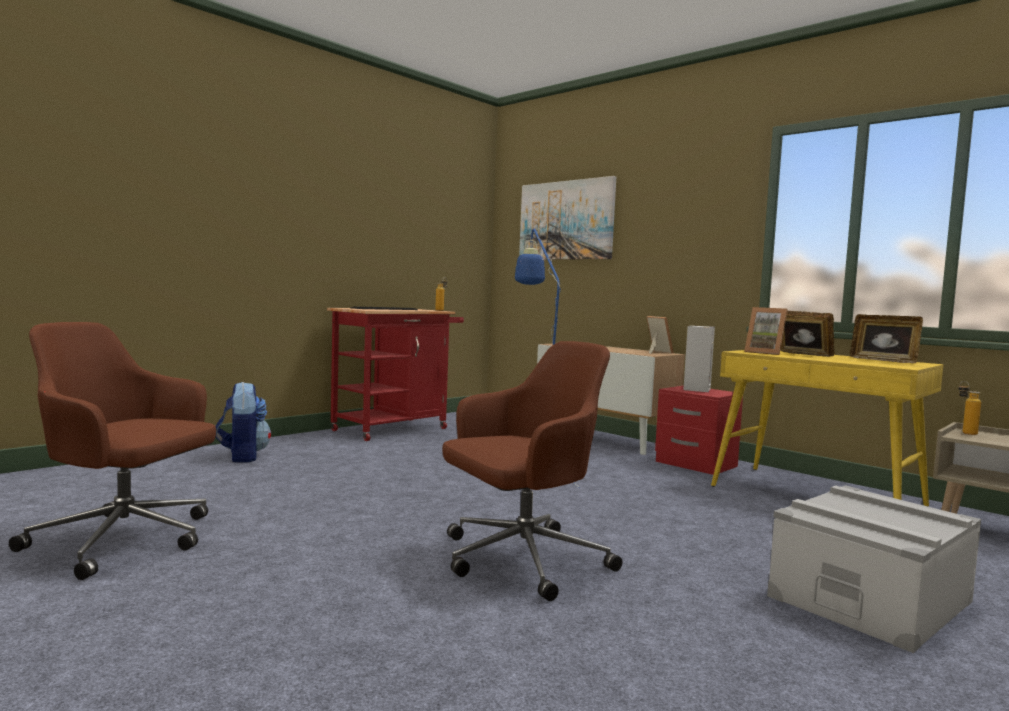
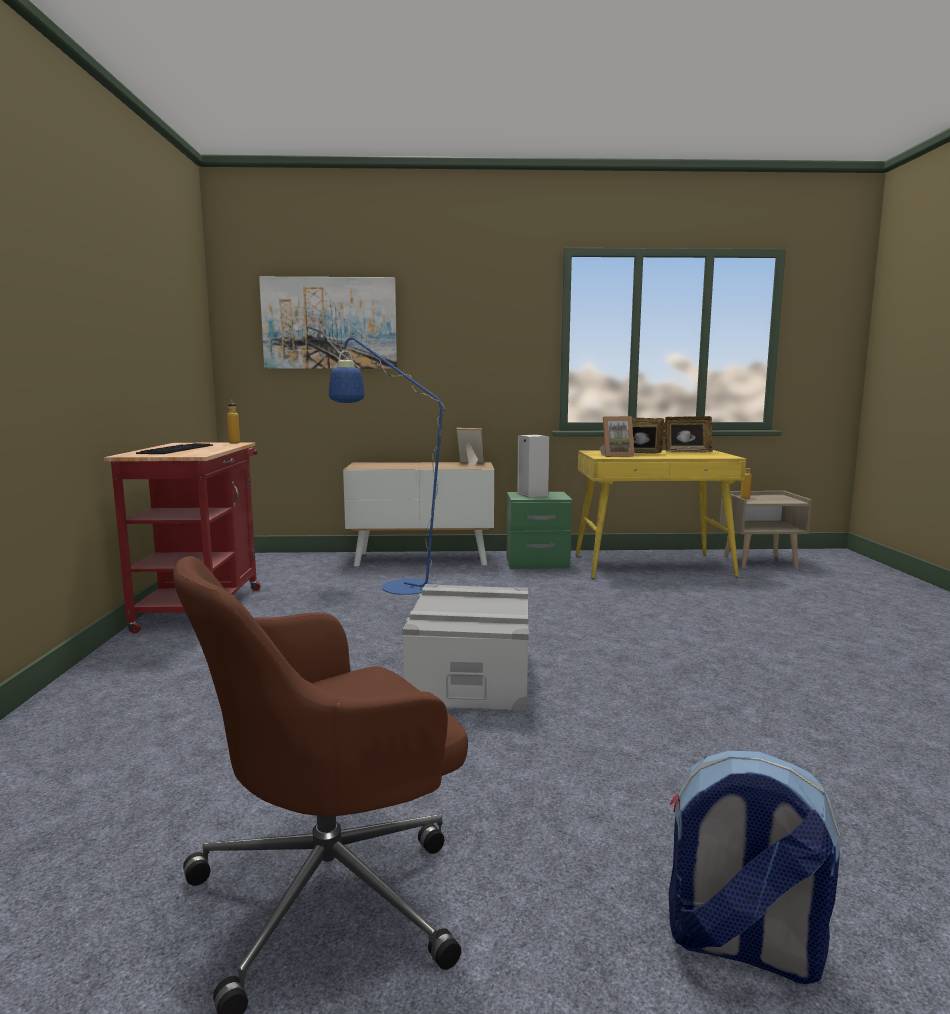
camera: 45 degrees left, 5 degrees up
(242, 456) = (116, 712): backpack -> backpack (741, 946)
(521, 560) = (672, 692): brown office chair -> none
(695, 464) = (537, 563): red nightstand -> green nightstand
(870, 599) = (835, 627): grey storage box -> grey storage box (471, 676)

